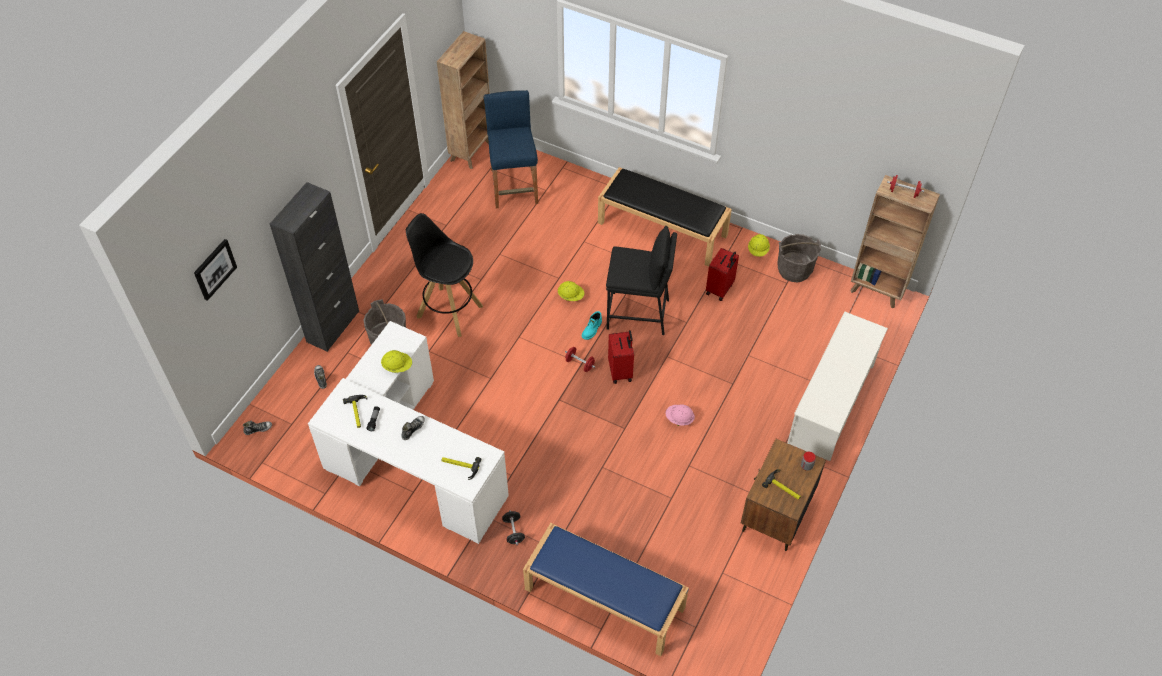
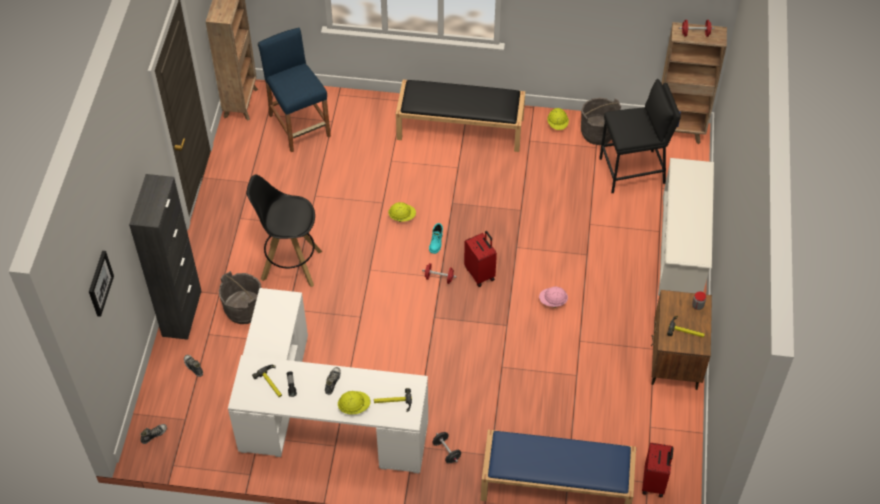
camera: 20 degrees left, 0 degrees up
(397, 366) = (288, 329): yellow hard hat -> yellow hard hat (354, 406)
(638, 314) = (473, 215): black stool -> black stool (632, 171)
(720, 289) = (538, 170): red suitcase -> red suitcase (654, 482)

